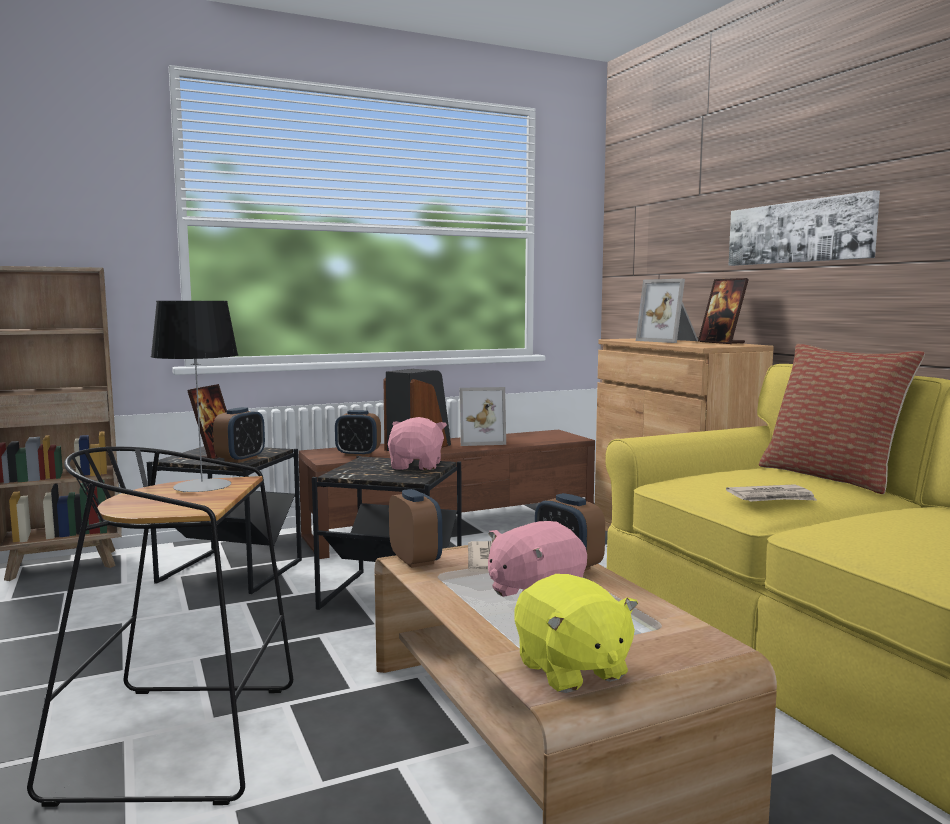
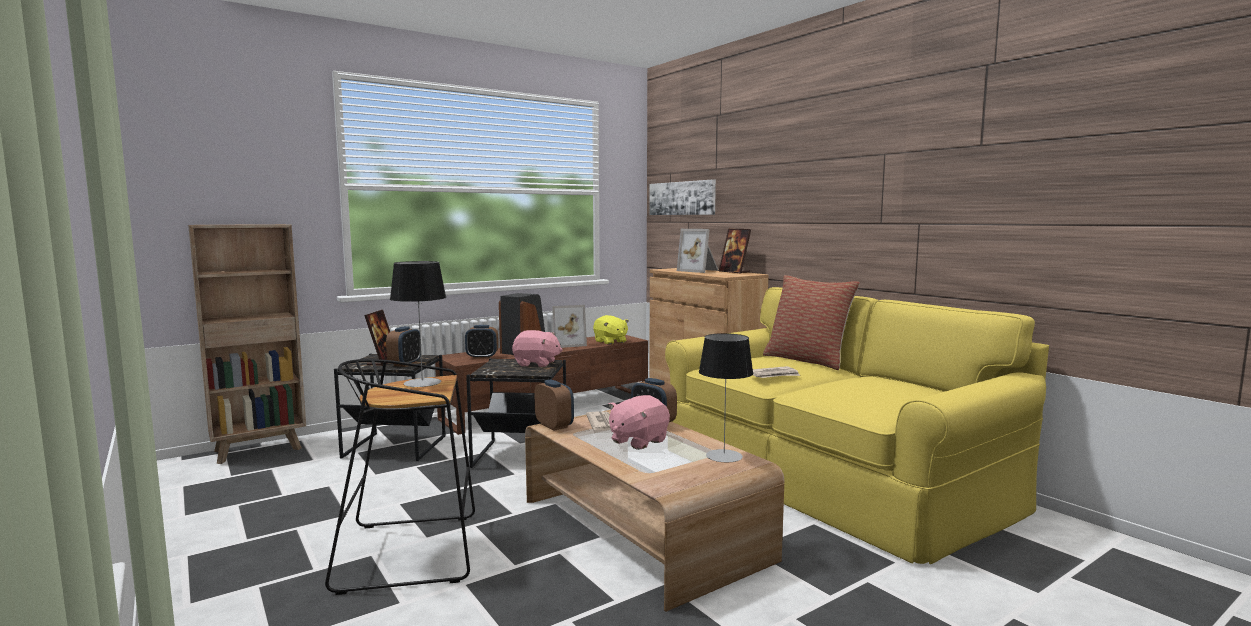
camera: 10 degrees left, 0 degrees up
(417, 466) = (536, 364): pink plush toy -> pink plush toy turned 105 degrees clockwise
(571, 670) = (672, 478): yellow plush toy -> yellow plush toy (610, 342)
(671, 632) = (724, 456): none -> table lamp
(799, 232) = (783, 199): picture -> picture (682, 198)

